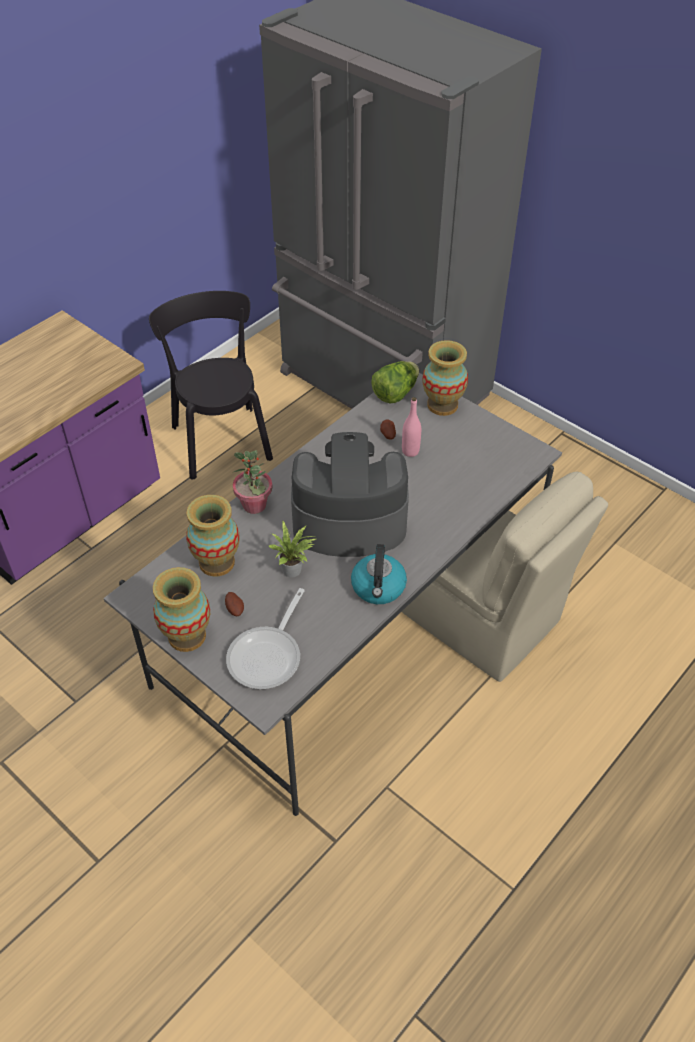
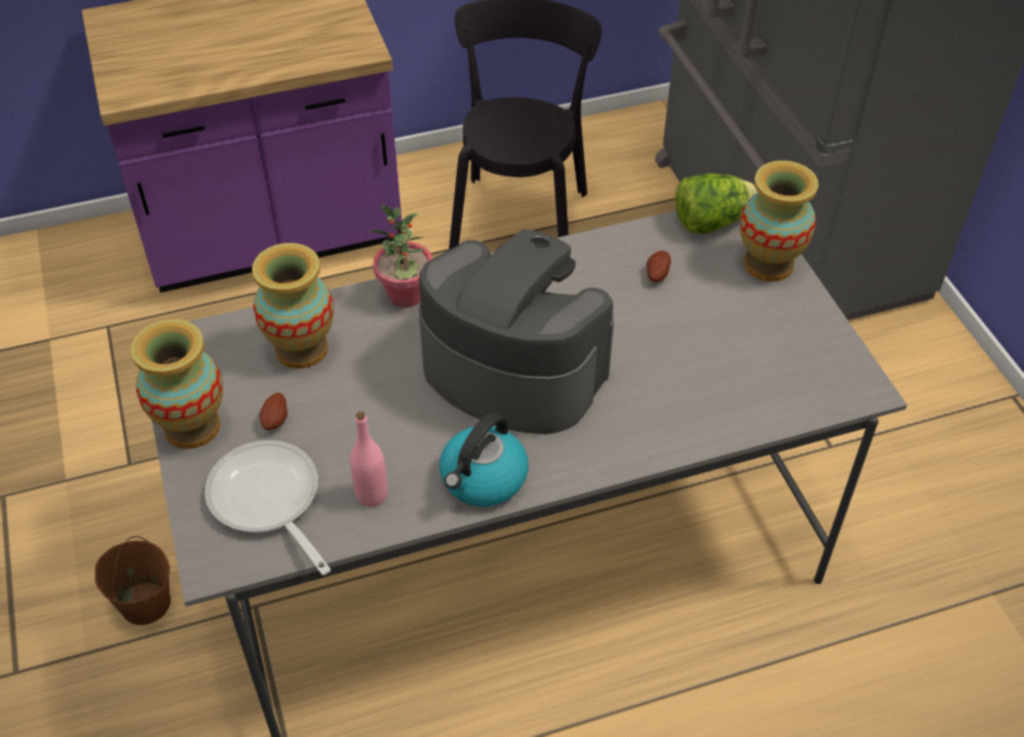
camera: 30 degrees right, 0 degrees up
(152, 778) = (145, 603): none -> brown bucket
(268, 656) = (268, 502): frying pan -> frying pan turned 90 degrees clockwise
(294, 571) = (389, 404): potted plant -> none
(410, 451) = (672, 310): pink bottle -> pink bottle (372, 495)
(481, 617) = (709, 605): beige chair -> none

